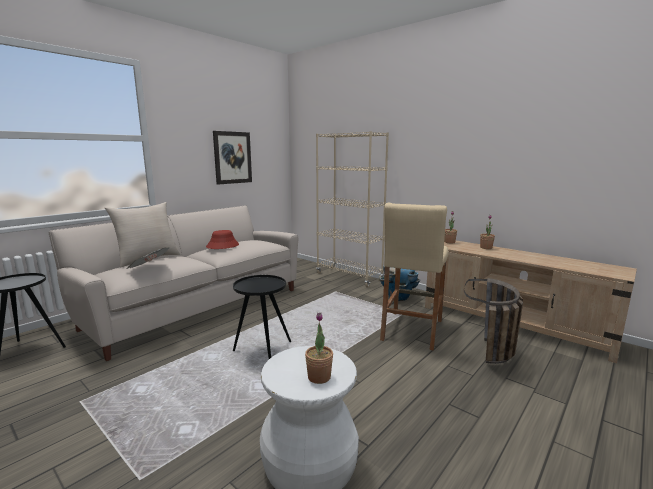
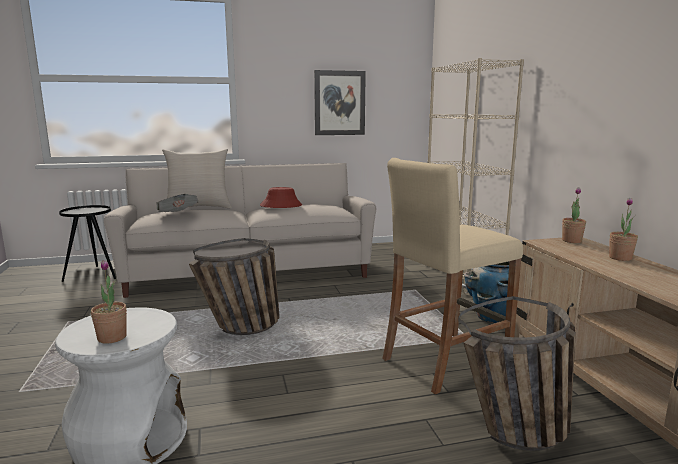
camera: 35 degrees right, 0 degrees up
(263, 353) = (241, 330): black side table -> basket

